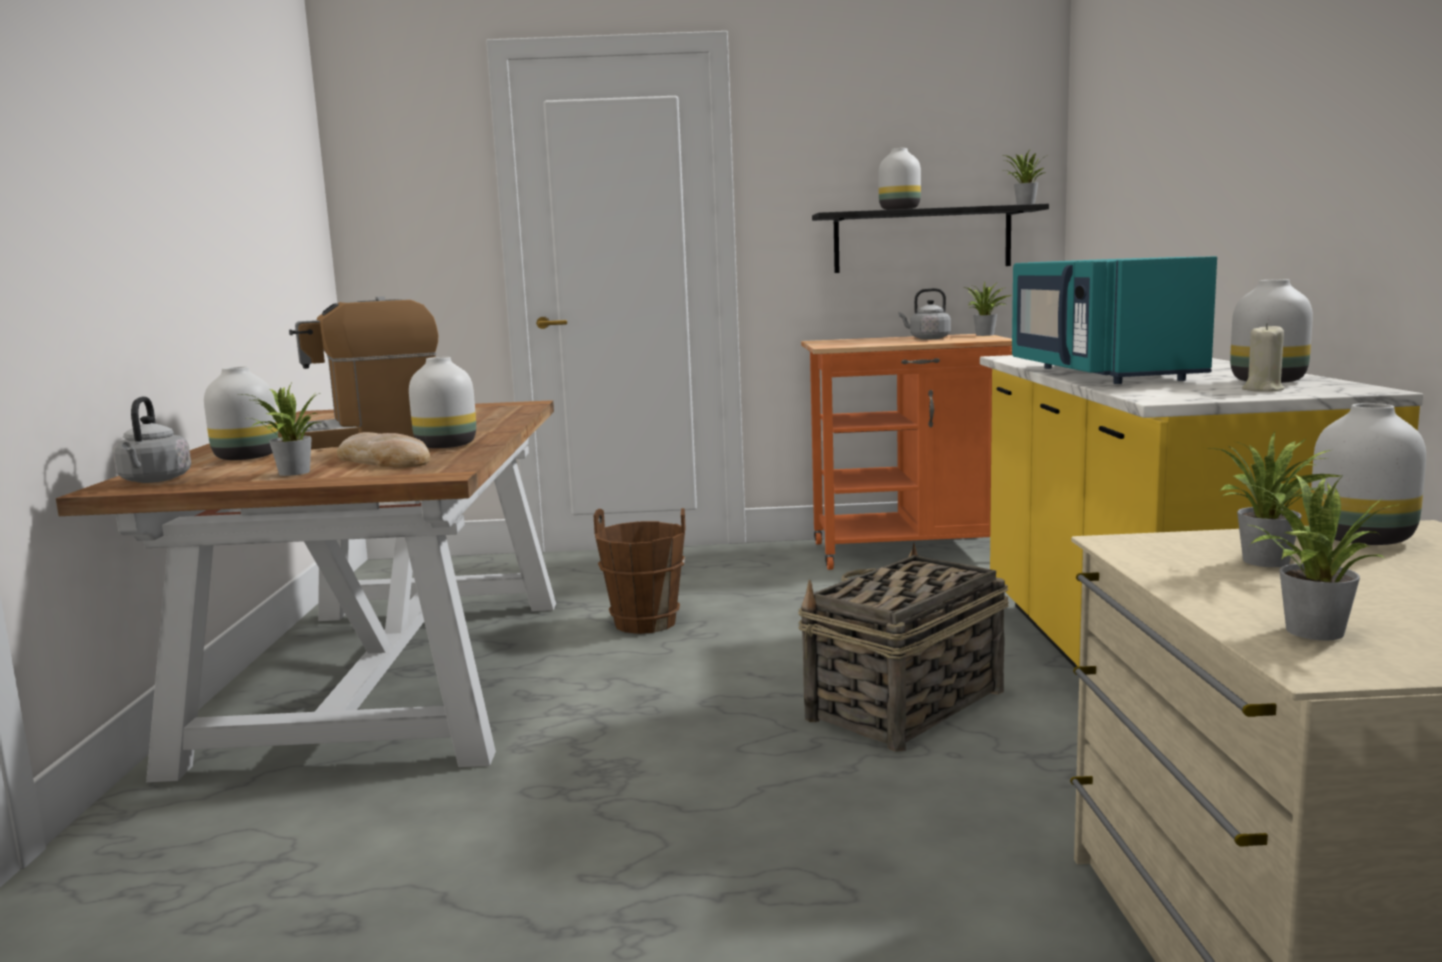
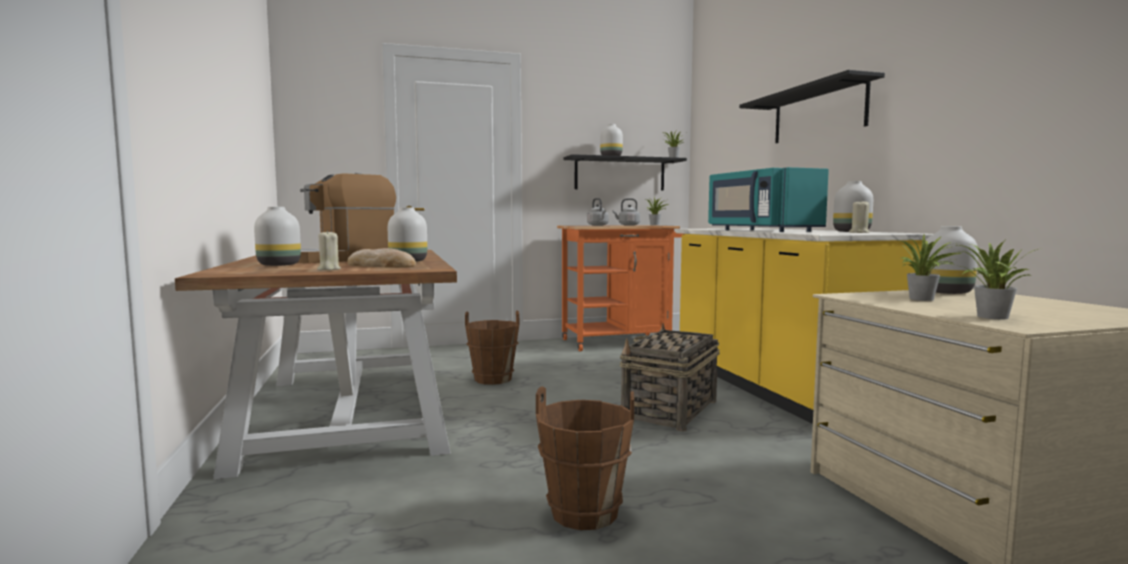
camera: 15 degrees left, 5 degrees down
(154, 480) = (234, 272): grey kettle -> grey kettle (598, 225)
(290, 473) = (328, 269): potted plant -> beige candle
(621, 900) = (584, 513): none -> brown bucket
(1252, 125) = (818, 113): none -> black shelf

